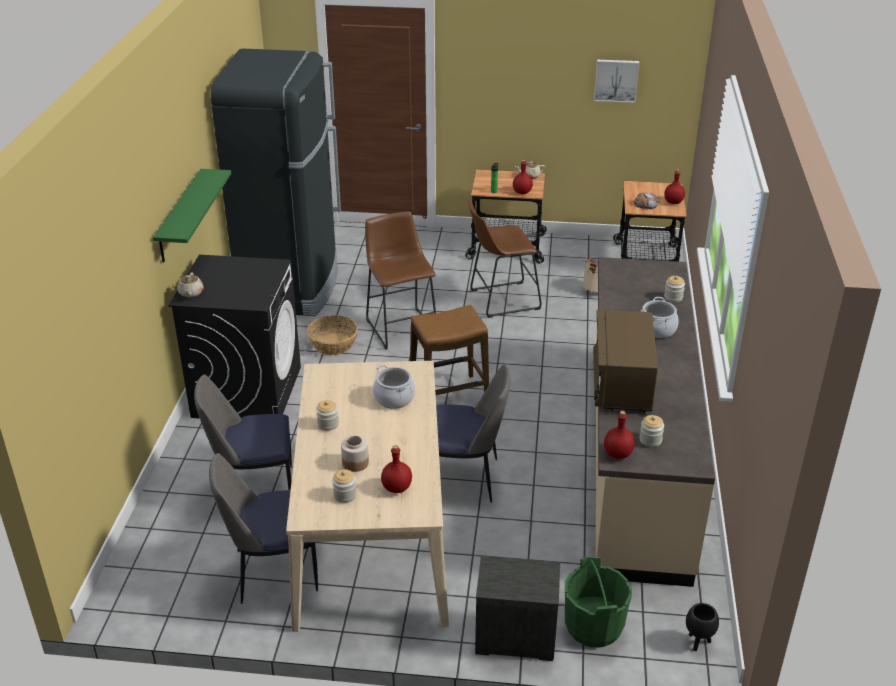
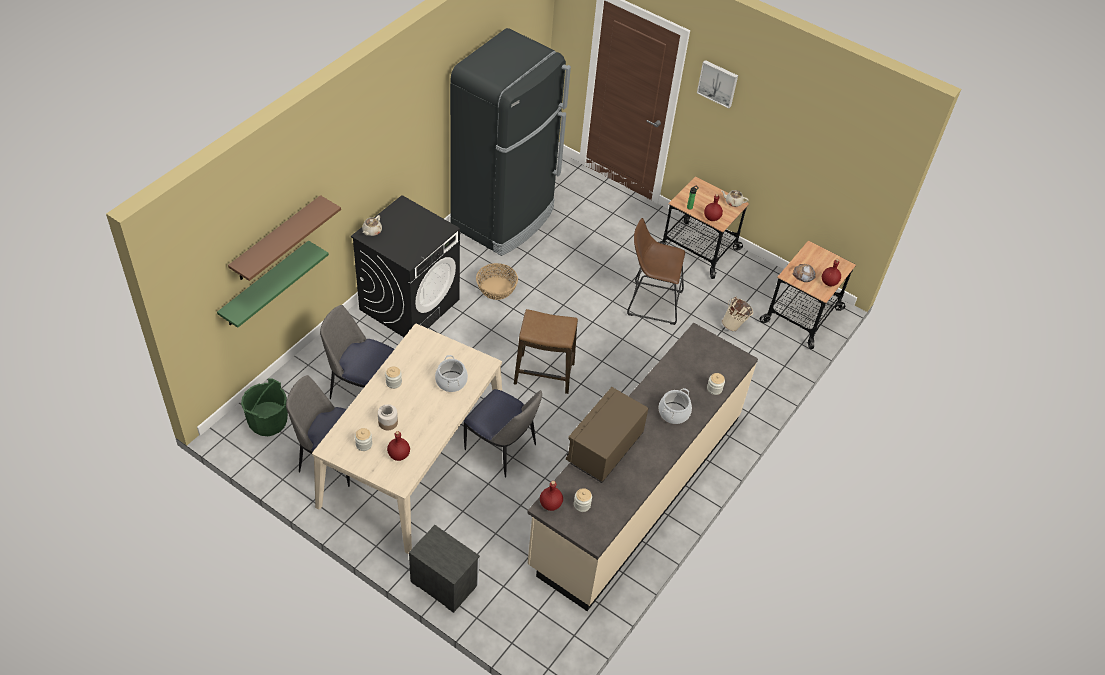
camera: 25 degrees right, 15 degrees up
(104, 300) = (277, 239): none -> brown shelf
(180, 216) = (387, 168): green shelf -> green shelf (265, 284)
(400, 326) = (557, 293): brown stool -> none
(593, 626) = (498, 603): green bucket -> green bucket (268, 421)
(616, 80) = (823, 157): picture -> picture (718, 83)
(698, 642) = (555, 651): black planter -> none

